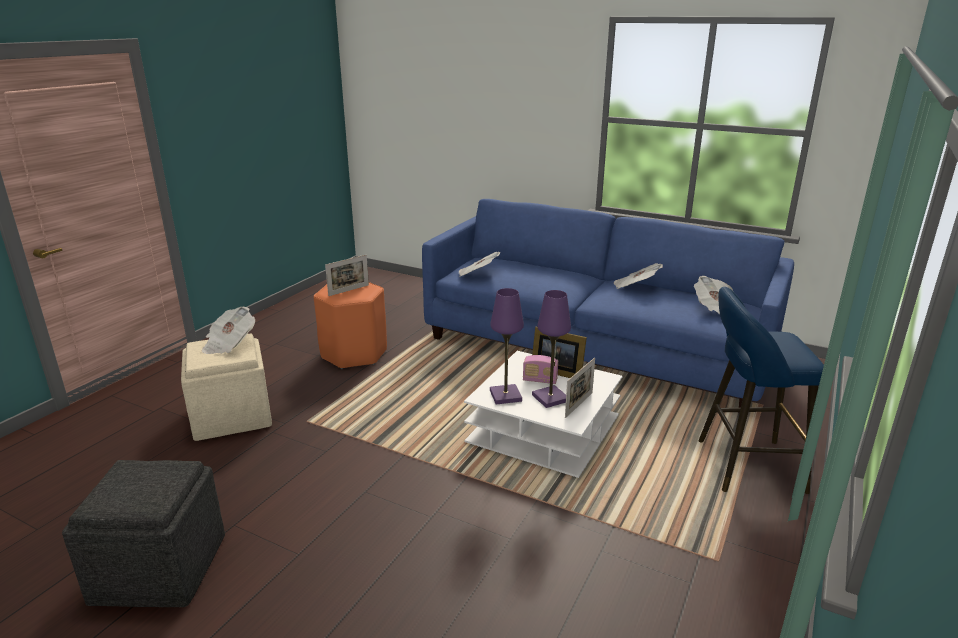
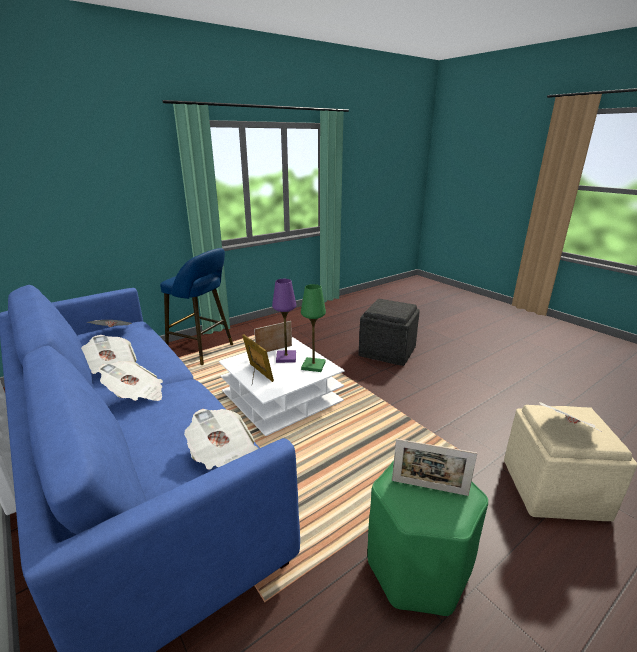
camera: 155 degrees left, 0 degrees up
(158, 569) = (534, 381): grey ottoman -> grey ottoman (388, 351)
(349, 290) = (429, 487): picture frame -> picture frame turned 150 degrees counterclockwise
(354, 354) = (417, 568): orange stool -> green stool
(505, 396) = (313, 366): purple table lamp -> green table lamp
(540, 380) = (278, 370): radio -> none
(577, 277) = (136, 394): none -> newspaper

